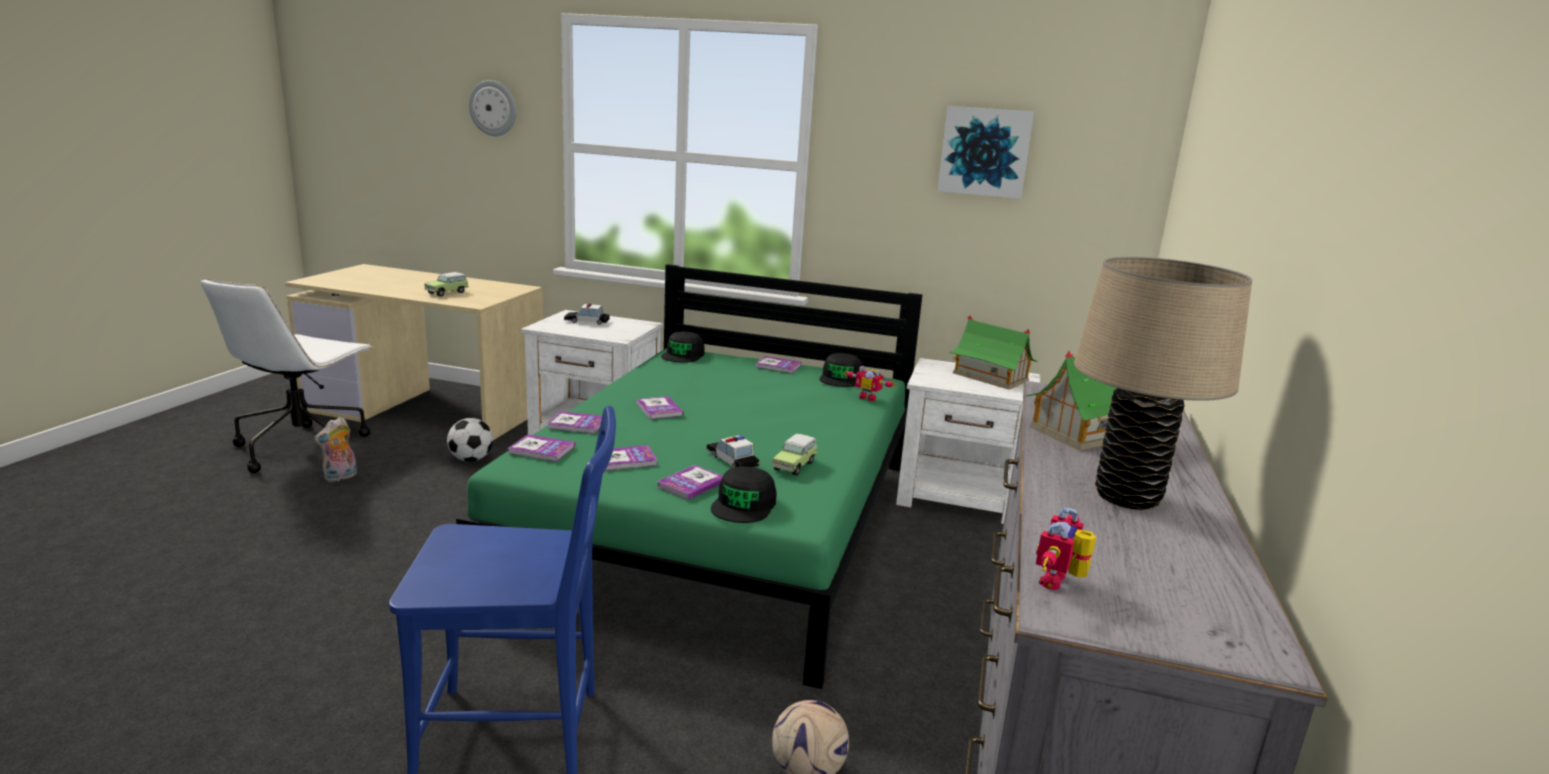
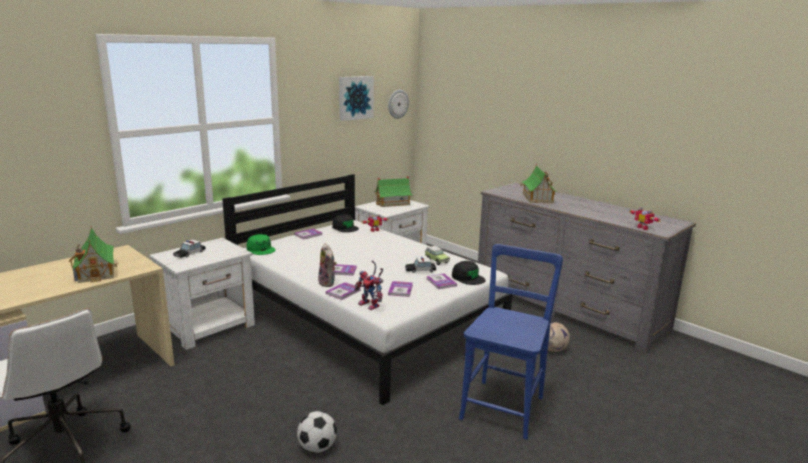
camera: 60 degrees left, 0 degrees up
(340, 477) = (154, 433): plush toy -> plush toy (328, 283)
(448, 293) = (96, 272): toy car -> toy house
(471, 459) = (192, 375): football -> football (317, 448)
(493, 108) = (36, 115): wall clock -> wall clock (397, 104)
(541, 450) = (371, 305): book -> toy robot
(683, 355) = (261, 249): black cap -> green cap
(722, 524) = (365, 319): green bed -> white bed
(1127, 497) = (591, 208): beige table lamp -> none

